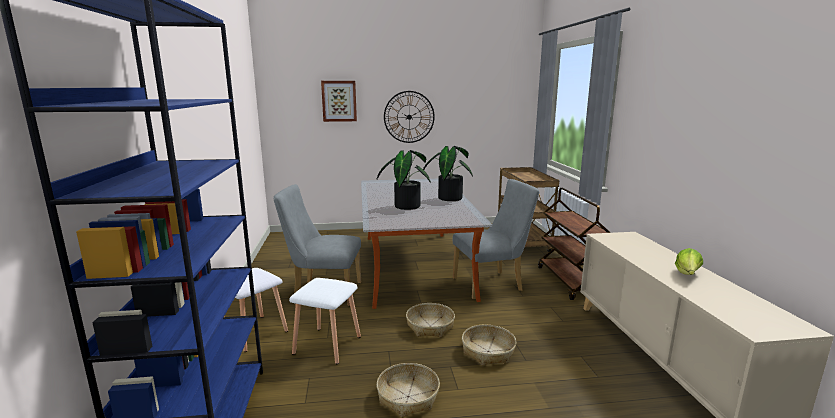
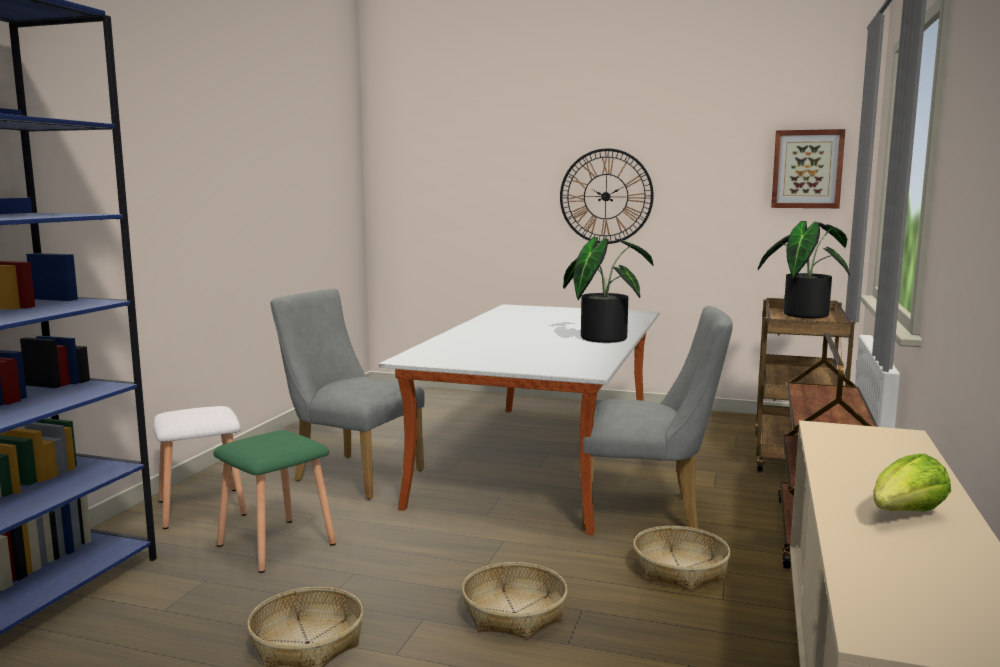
camera: 25 degrees right, 5 degrees down
(328, 345) = (278, 545): white stool -> green stool
(339, 101) = (486, 167): picture -> picture (807, 169)
(405, 206) = (505, 341): potted plant -> potted plant (803, 314)
(430, 326) = (459, 553): basket -> basket (679, 569)

